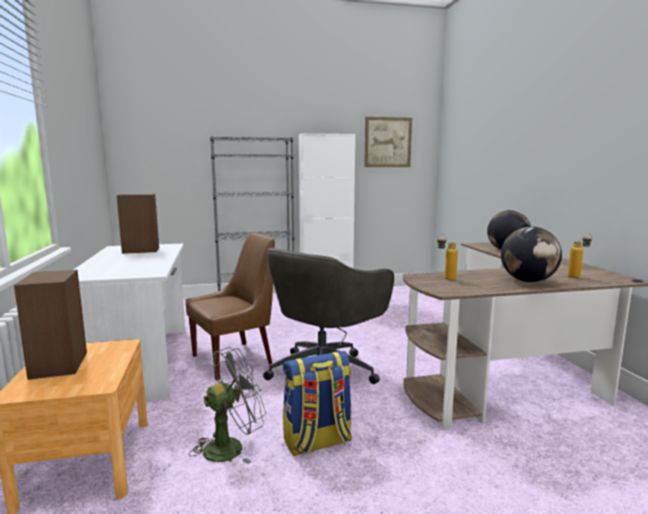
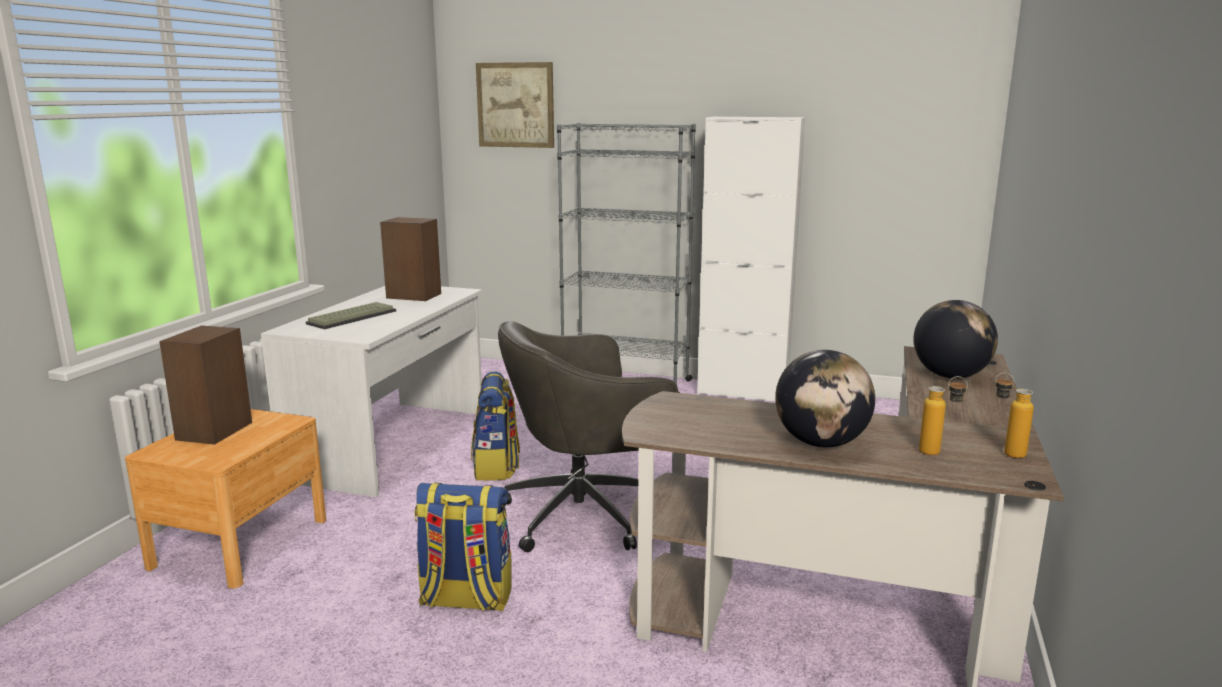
camera: 30 degrees right, 5 degrees up
(117, 265) = (352, 317): none -> keyboard
(231, 446) = (375, 572): grey fan -> none
(235, 359) = (496, 467): brown chair -> backpack
(387, 142) = (886, 129): picture -> picture (515, 105)
(445, 279) = (700, 412): bottle -> bottle (1005, 452)

